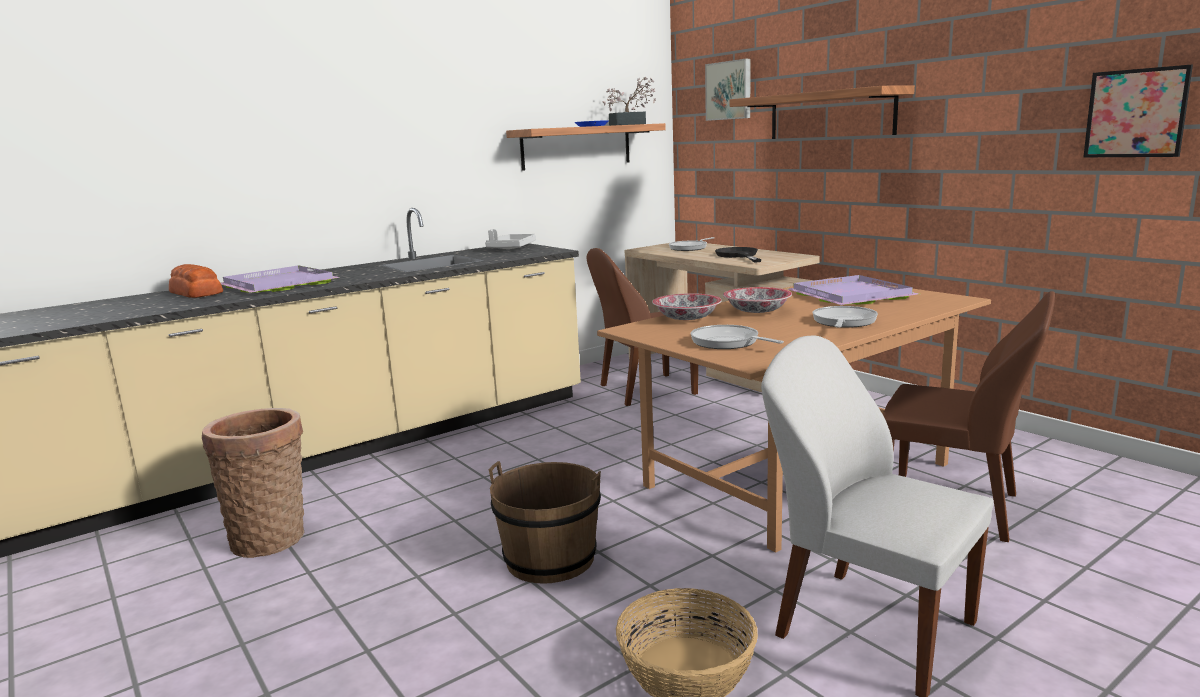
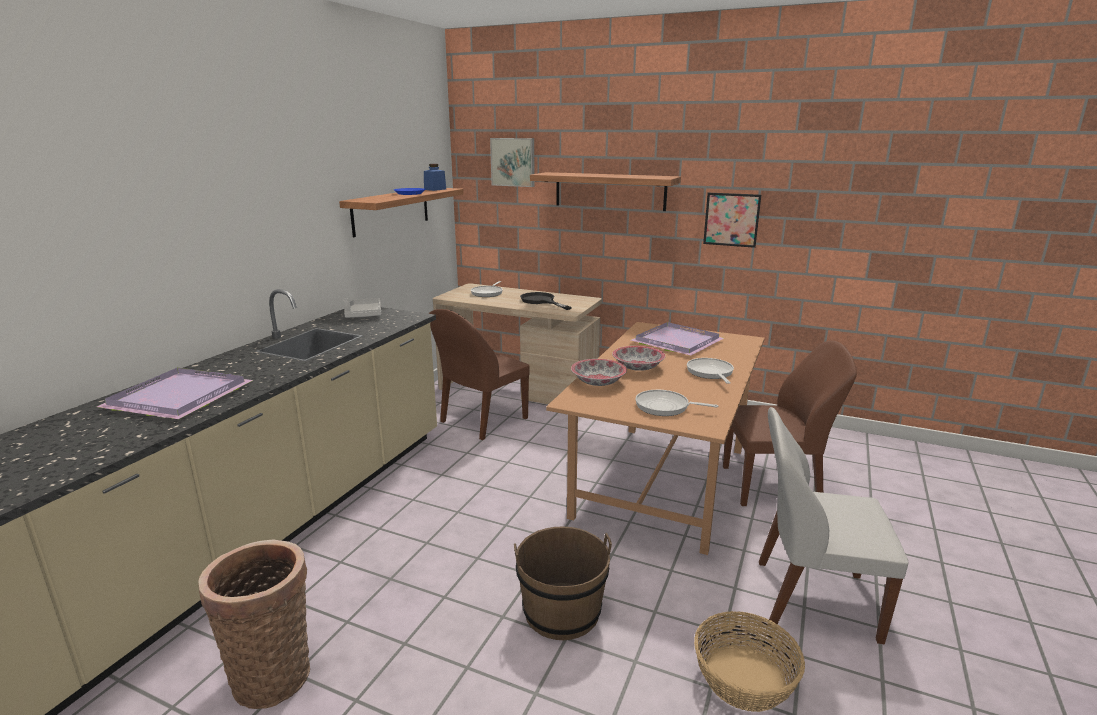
camera: 30 degrees left, 5 degrees up
(196, 292) = (82, 424): bread -> none
(631, 124) = (435, 189): potted plant -> blue jar
(1135, 113) = (836, 211): picture -> picture (731, 219)

